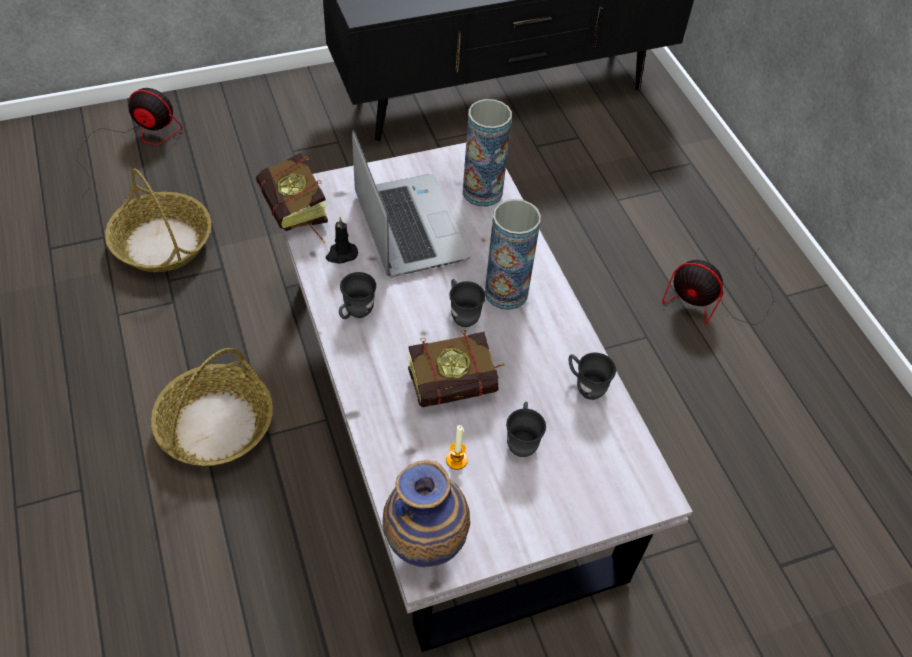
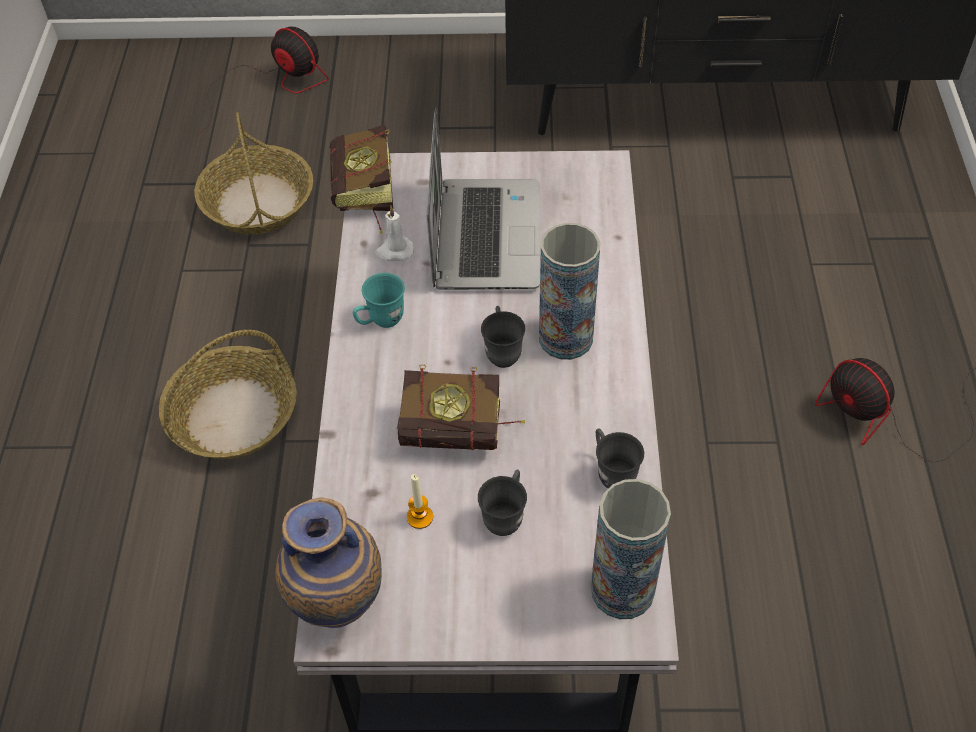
camera: 25 degrees right, 0 degrees up
(341, 254) = (394, 251): black candle -> white candle
(355, 313) = (380, 321): grey mug -> turquoise mug
(482, 192) = (590, 213): vase -> vase (622, 590)

